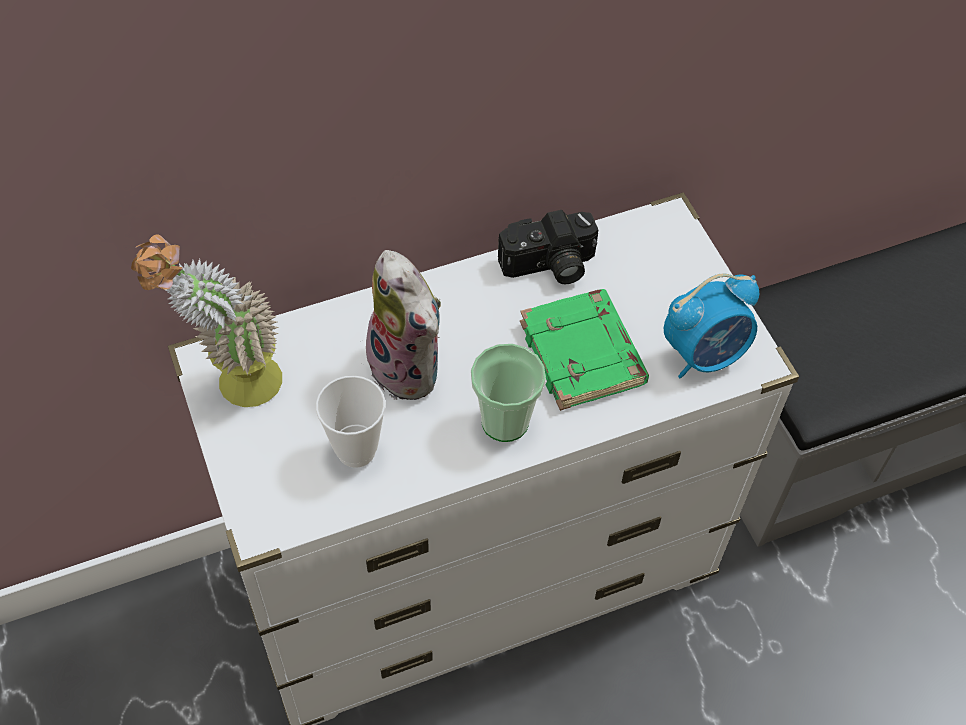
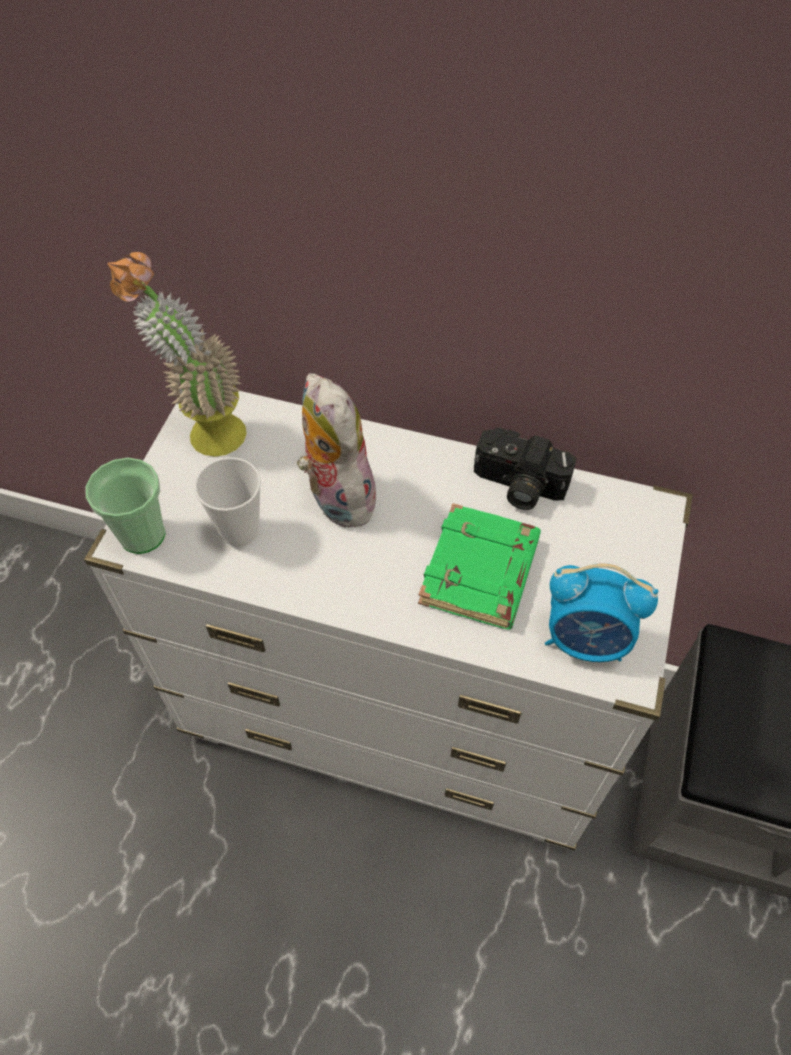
camera: 40 degrees right, 0 degrees up
(410, 368) = (336, 496): plush toy -> plush toy turned 150 degrees clockwise
(505, 421) = (368, 583): cup -> cup (142, 534)

